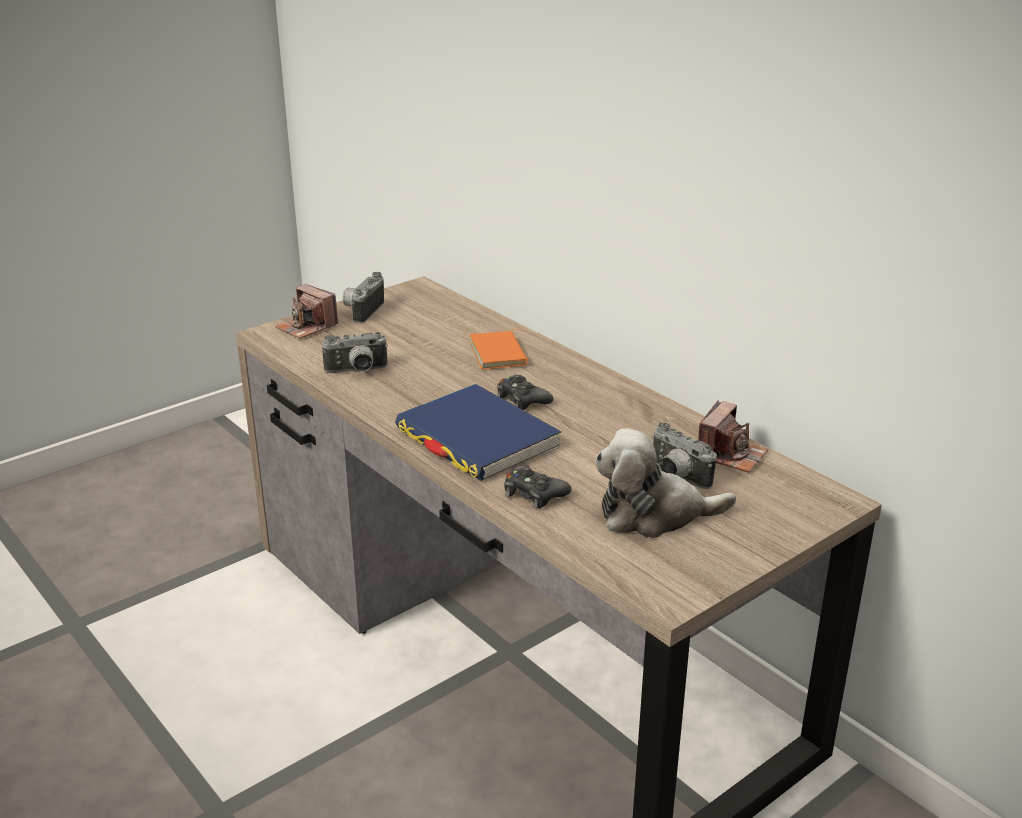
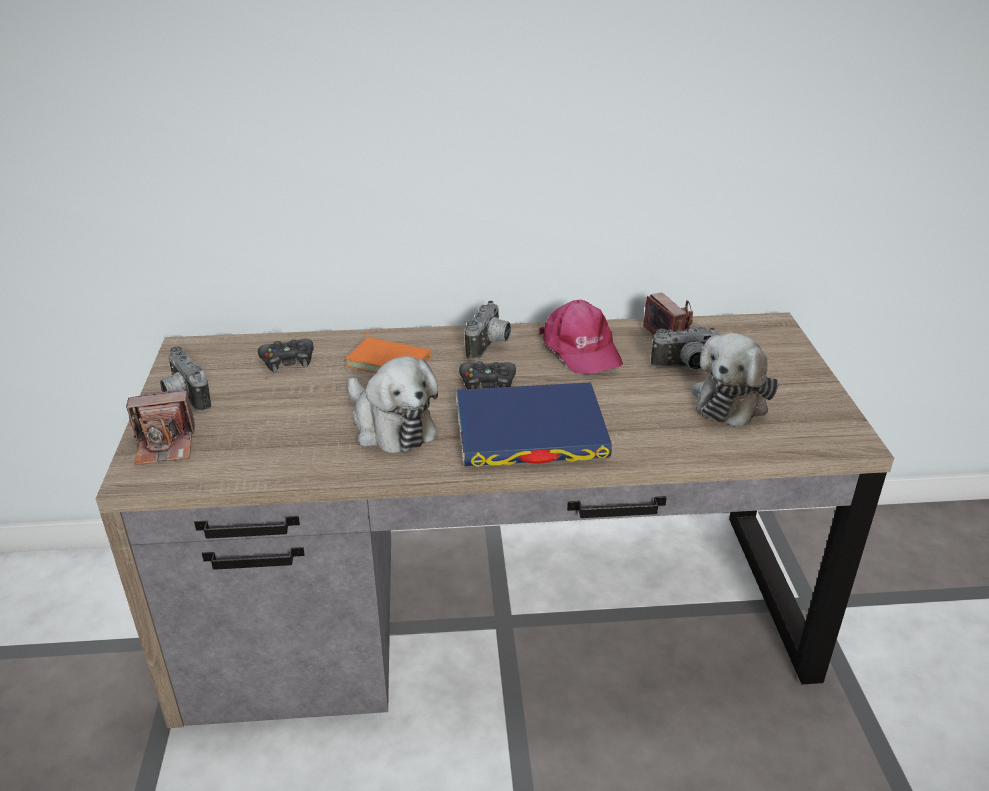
camera: 55 degrees left, 5 degrees up
(357, 371) = (314, 449): camera -> camera (490, 346)
(417, 385) = (390, 426): none -> plush toy
(534, 494) = (653, 440): black game controller -> black game controller (288, 361)
(632, 420) = (580, 349): none -> pink cap

